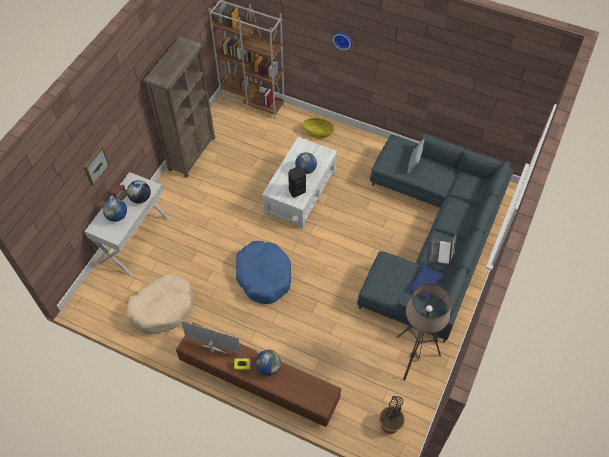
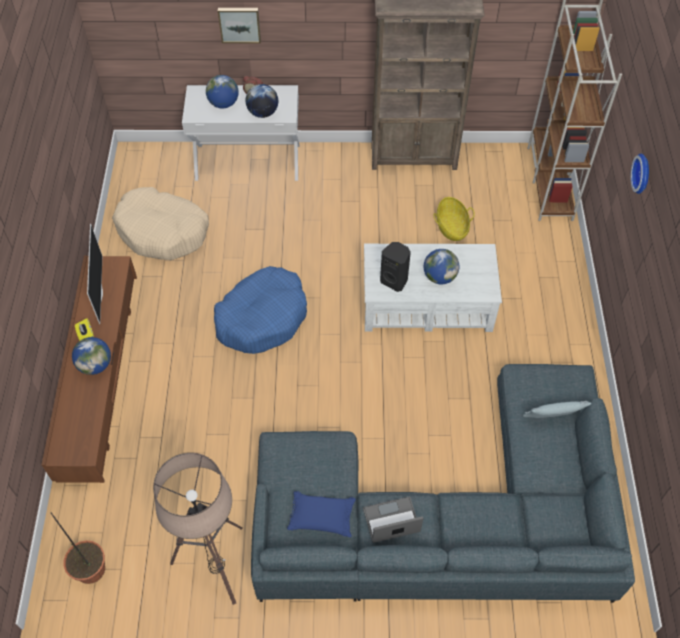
camera: 65 degrees right, 0 degrees up
(318, 132) = (550, 282): basket -> basket (451, 227)

